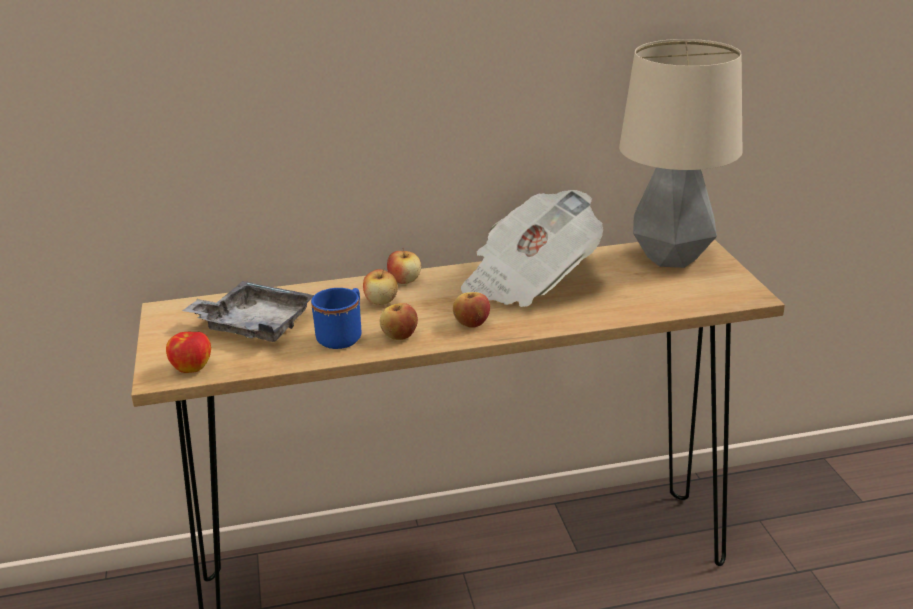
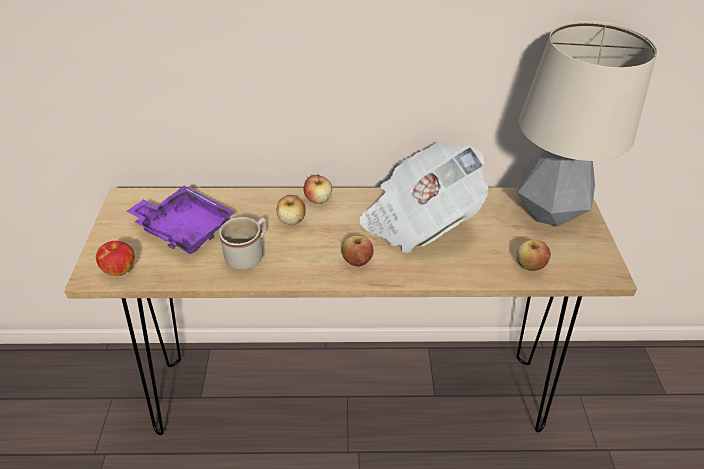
camera: 10 degrees right, 15 degrees up
(254, 324) = (184, 228): grey tray -> purple tray
(343, 336) = (249, 255): blue mug -> beige mug
(399, 336) = (293, 264): apple -> apple (530, 265)

